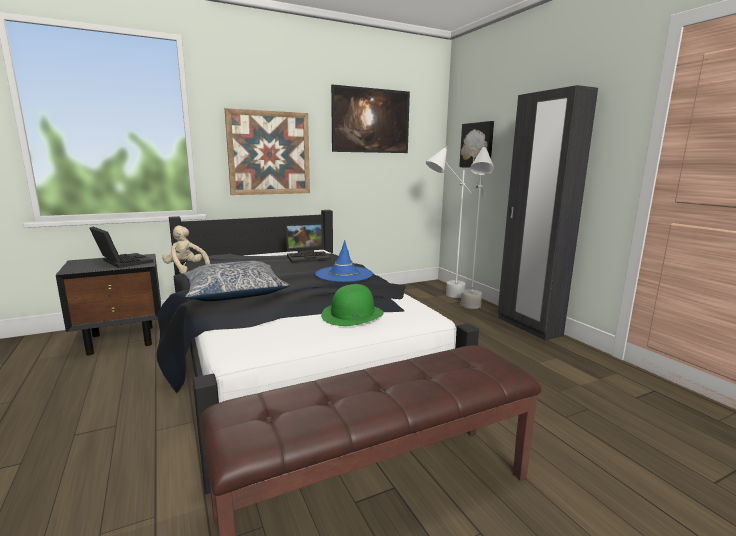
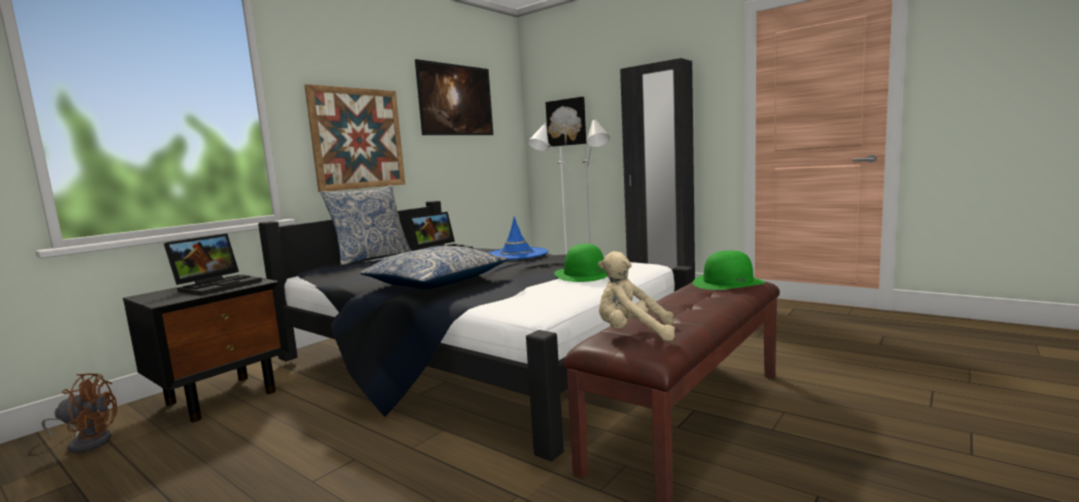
camera: 25 degrees left, 5 degrees down
(31, 352) = (88, 442): none -> brown fan
(122, 262) = (218, 285): laptop -> laptop turned 105 degrees clockwise
(186, 269) = (321, 279): beige plush toy -> beige plush toy (632, 334)
(260, 253) = (372, 258): none -> pillow
(478, 363) = (728, 282): none -> green hat

